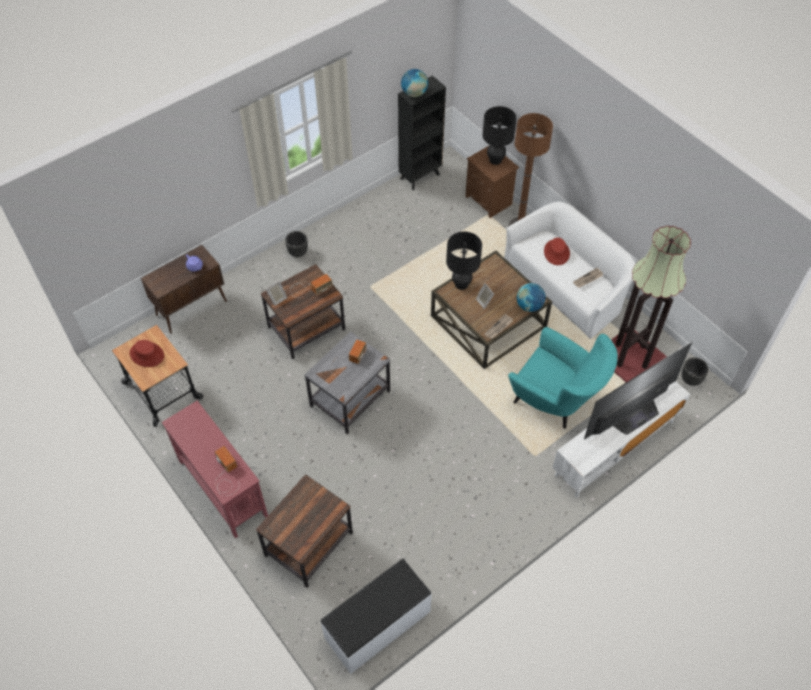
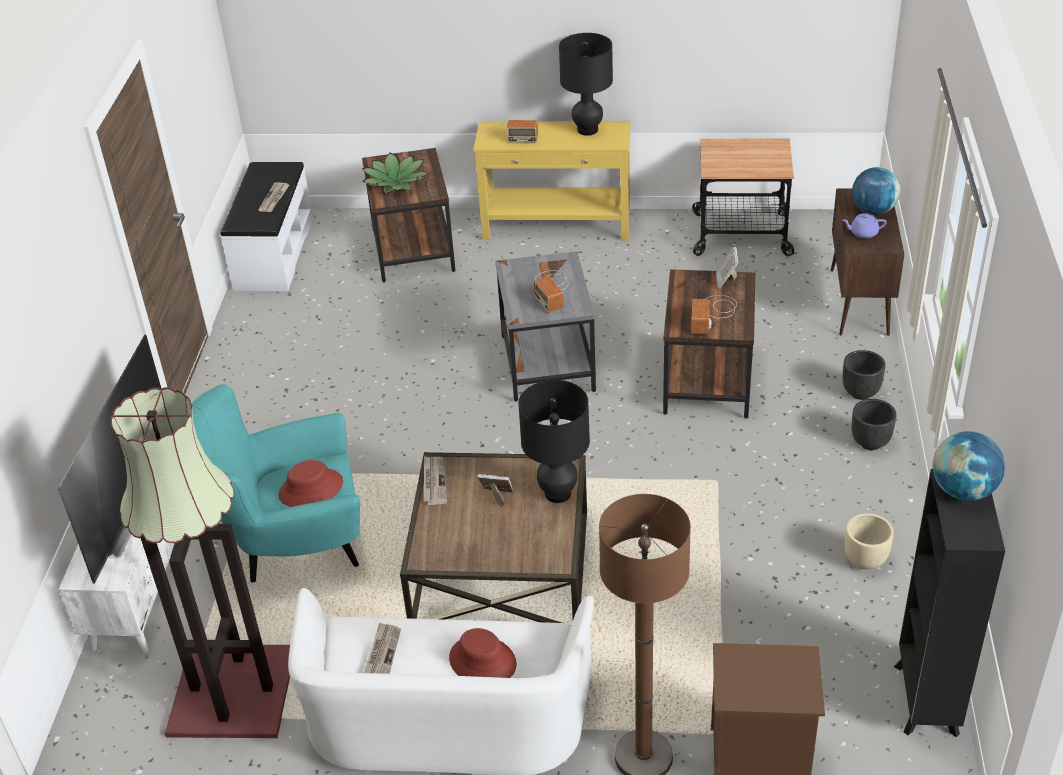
camera: 135 degrees right, 15 degrees down
(147, 354) = (752, 157): red hat -> red hat (311, 489)
(222, 487) = (557, 226): red console table -> yellow console table
(311, 517) = (396, 181): none -> potted plant
(370, 221) = (865, 561): none -> beige planter
(374, 593) = (274, 198): none -> newspaper
(495, 160) = (770, 686): black table lamp -> black table lamp (587, 130)
(529, 306) = (426, 541): globe -> globe (873, 210)
(690, 379) = (104, 734): black planter -> black planter (861, 392)

